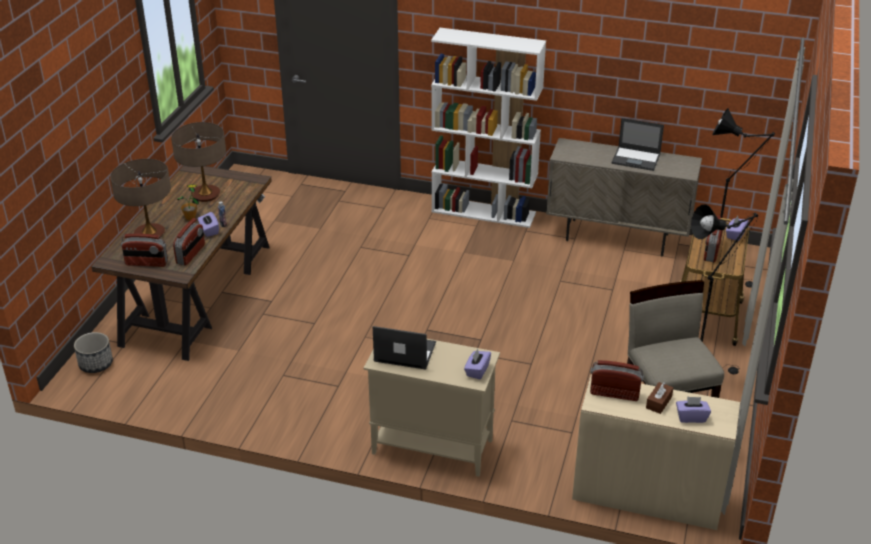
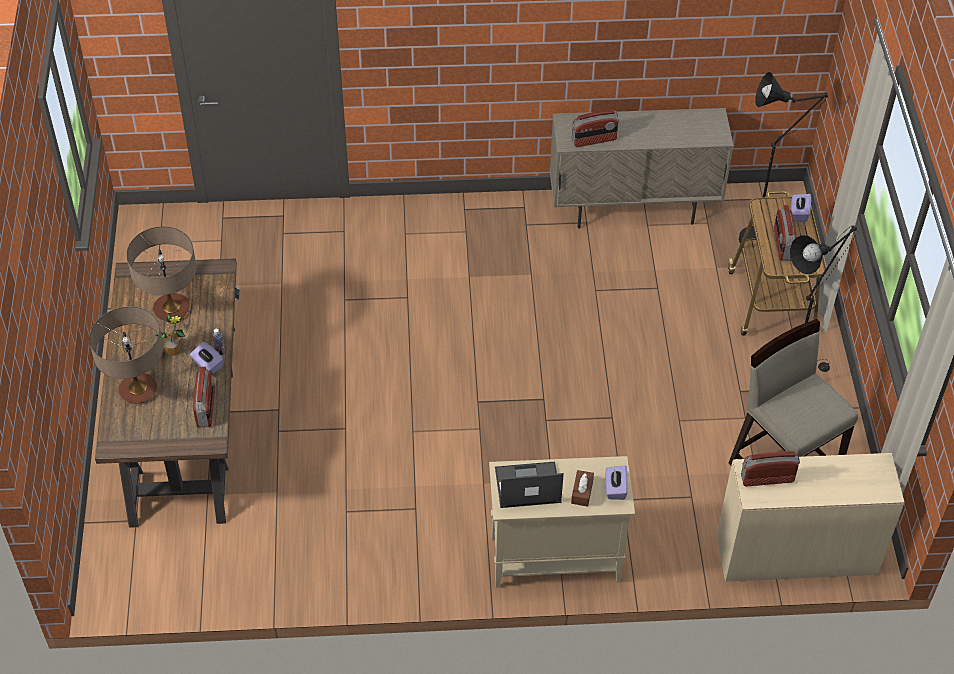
camera: 20 degrees left, 15 degrees up
(95, 364) = (117, 559): planter -> none
(146, 263) = (160, 436): radio -> radio (594, 140)
(484, 212) = (466, 208): white bookcase -> none
(636, 159) = (654, 127): laptop -> none
(659, 402) = (814, 477): brown tissue box -> brown tissue box (582, 492)
(691, 417) = (852, 486): purple tissue box -> none

